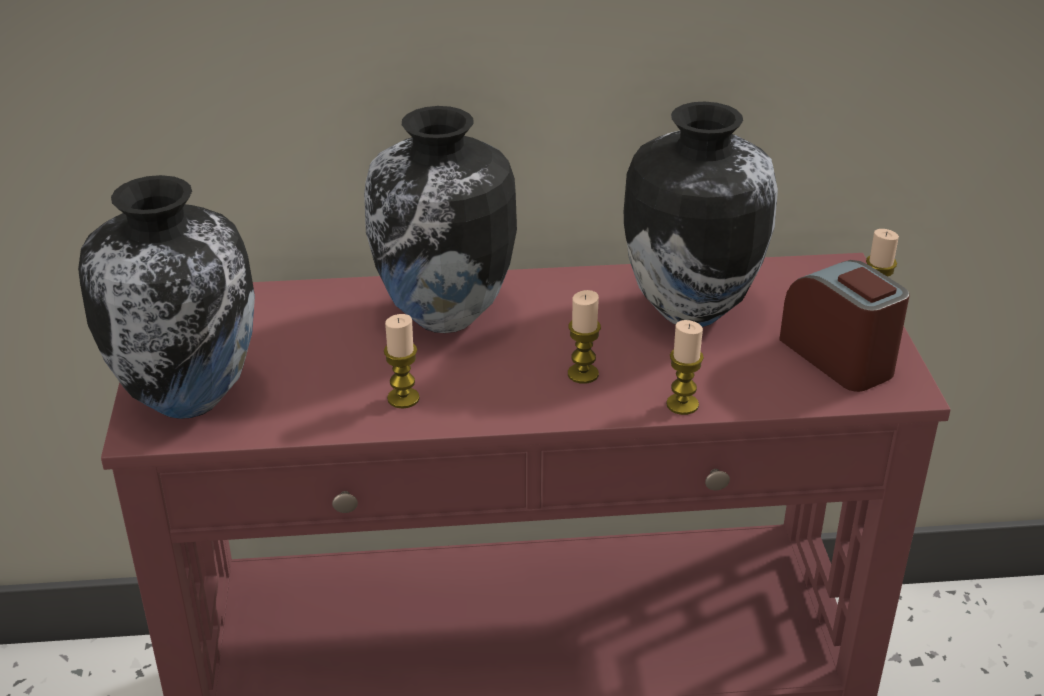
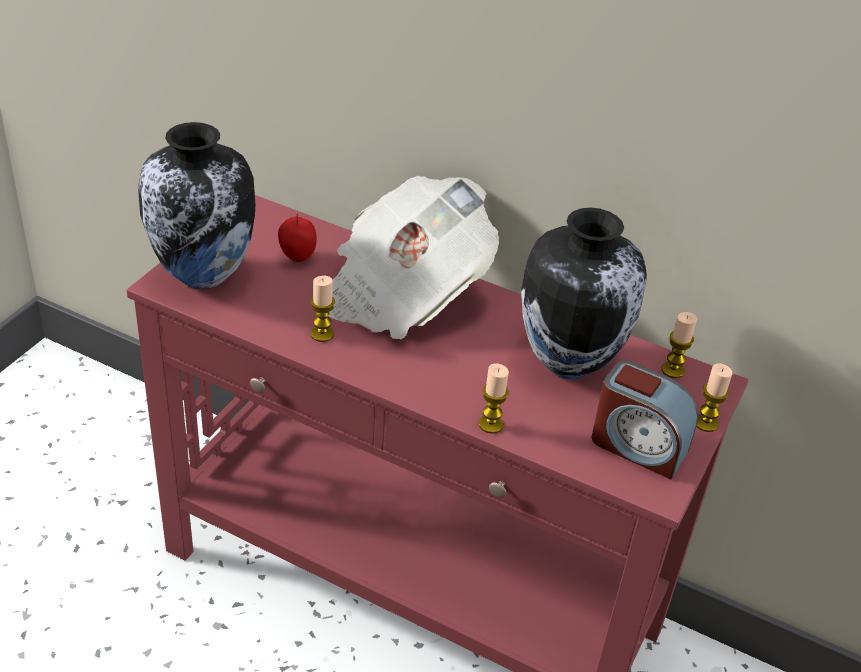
camera: 30 degrees right, 5 degrees up
(285, 332) = (297, 258): none -> apple
(445, 317) = (402, 293): vase -> newspaper
(583, 374) = (448, 372): candle -> candle (673, 370)
(839, 357) = (638, 446): alarm clock -> alarm clock turned 120 degrees clockwise

